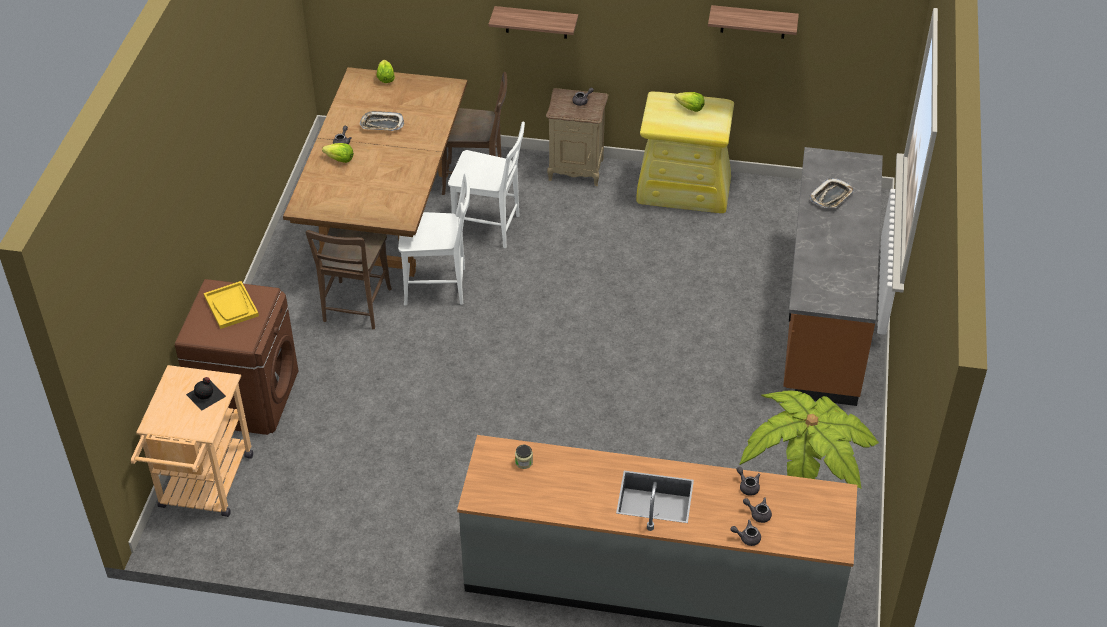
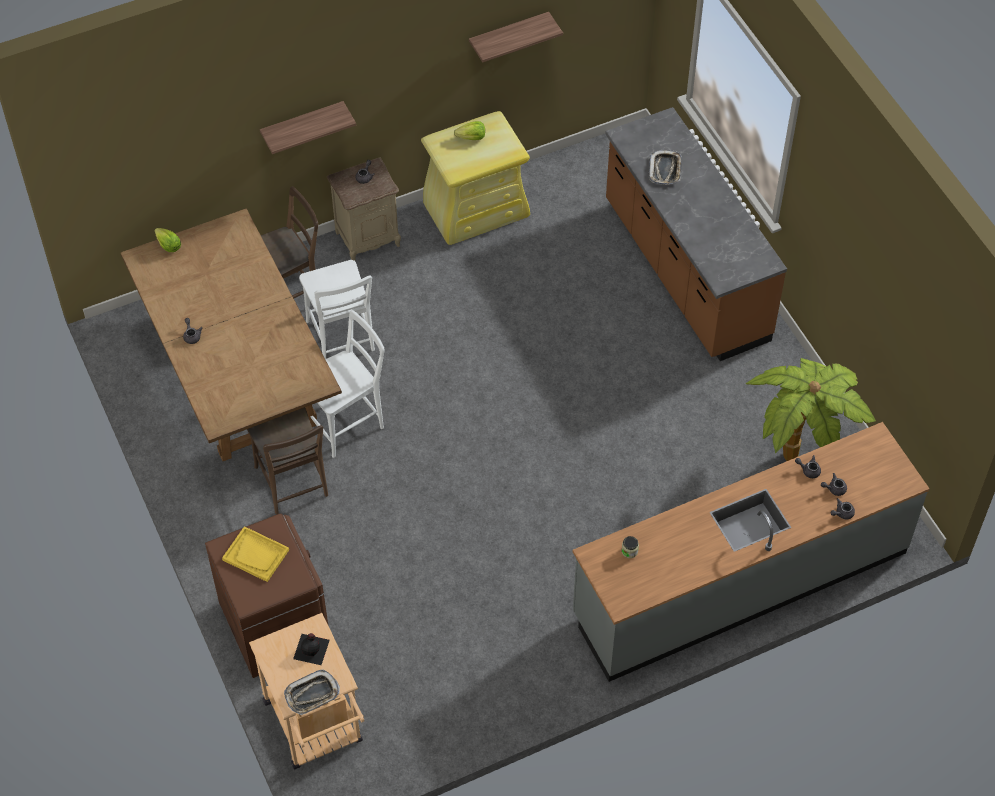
camera: 35 degrees left, 10 degrees up
(339, 159) = (206, 354): lettuce -> none
(382, 124) = (211, 297): tray -> tray (312, 695)
(490, 227) = (341, 339): white chair -> white chair turned 90 degrees clockwise

